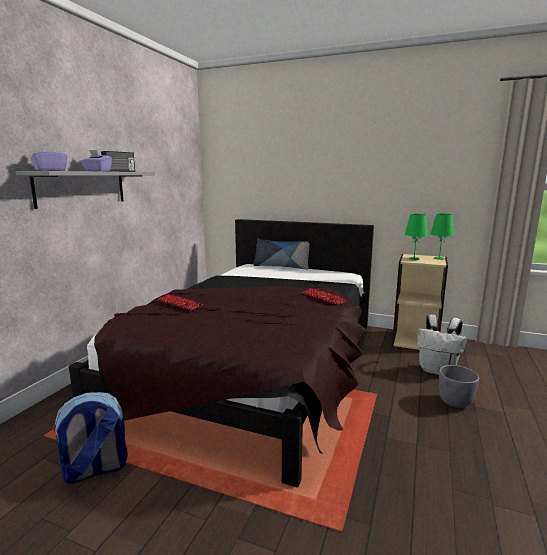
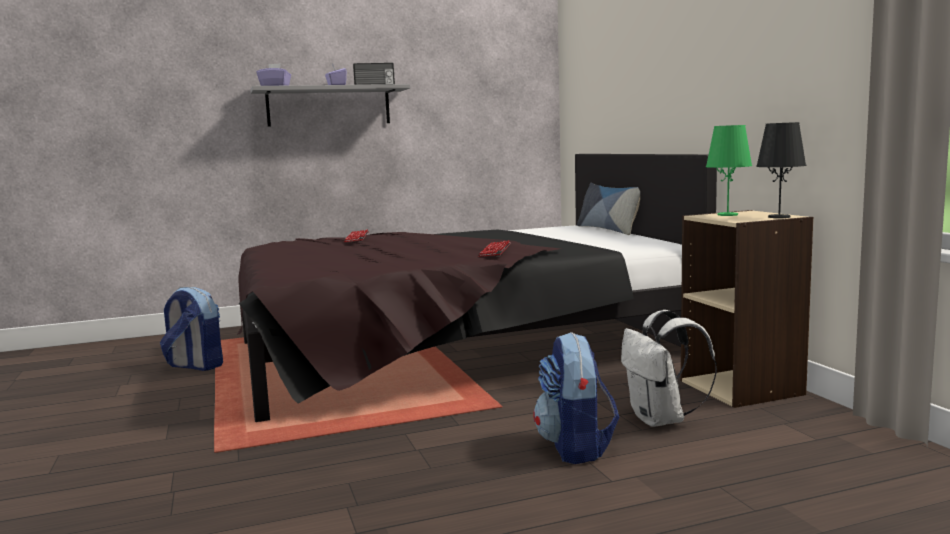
camera: 50 degrees right, 5 degrees down
(439, 258) = (779, 217): green table lamp -> black table lamp
(455, 402) = (575, 448): grey planter -> backpack

